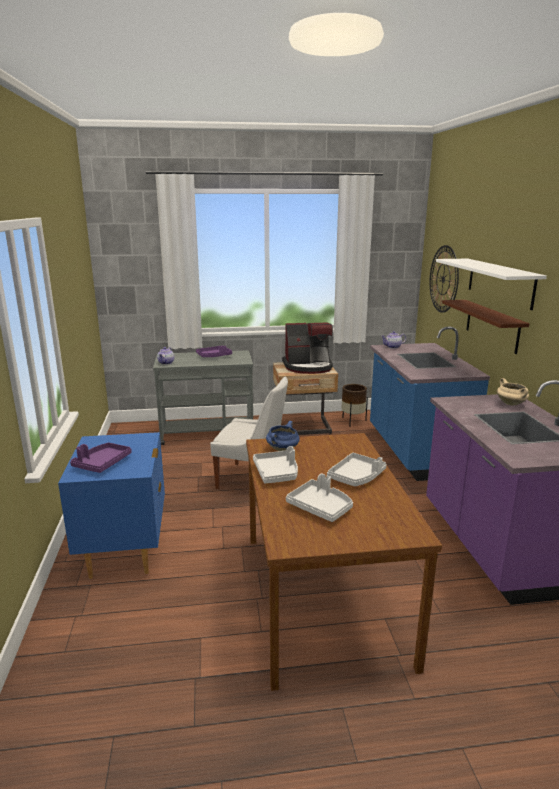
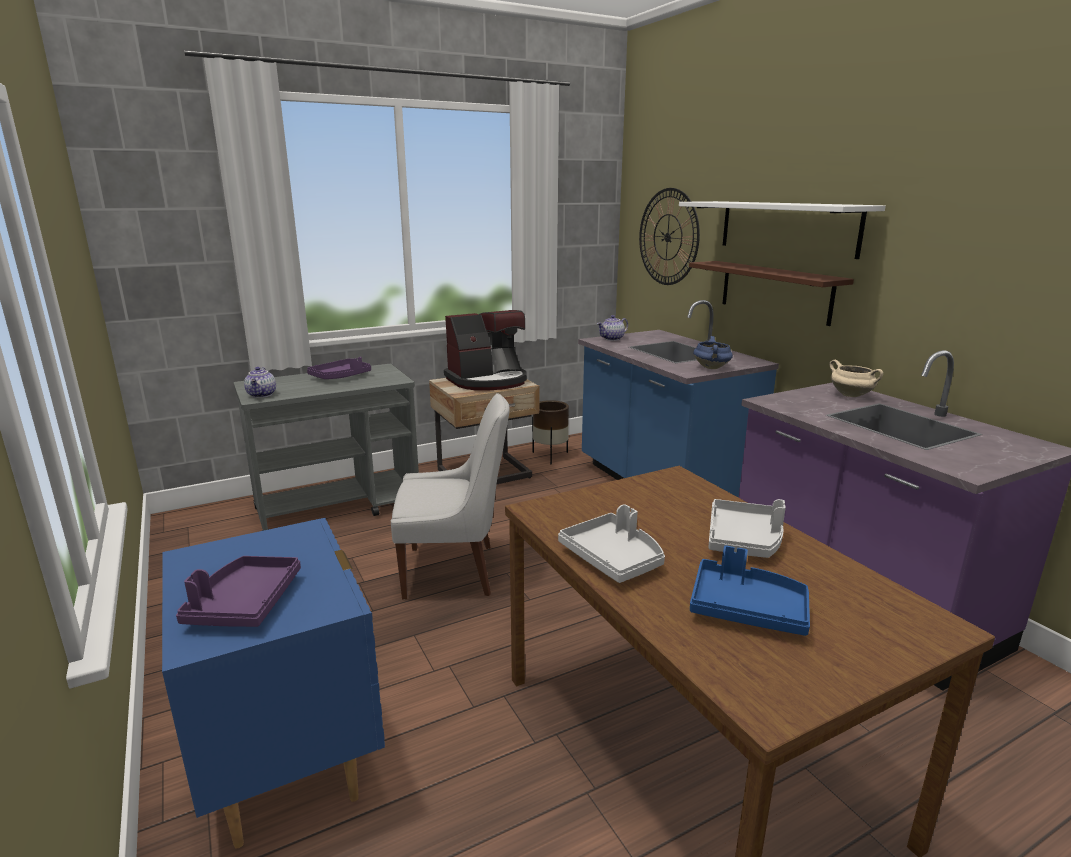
camera: 20 degrees left, 0 degrees up
(282, 450) = (583, 513): blue cooking pot -> blue cooking pot (712, 368)
(320, 507) = (747, 609): grey tray -> blue tray

